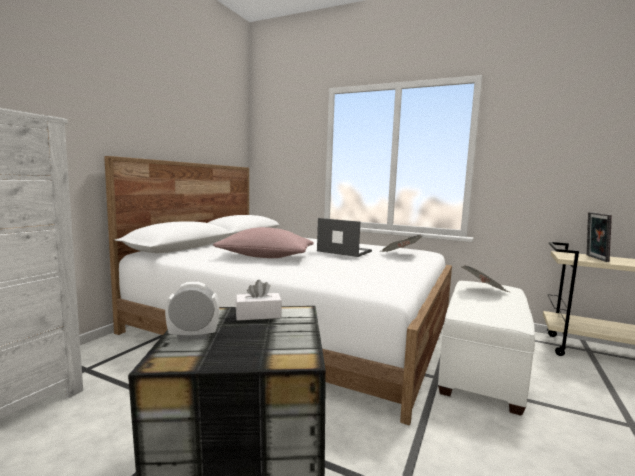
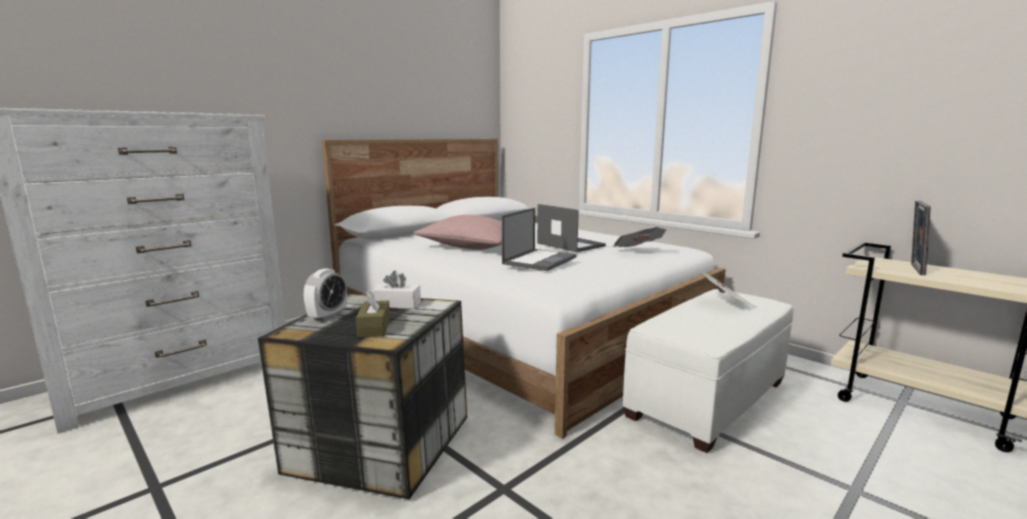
camera: 20 degrees right, 5 degrees up
(193, 336) = (328, 316): alarm clock -> alarm clock turned 105 degrees clockwise
(265, 343) = (374, 328): none -> brown tissue box
(345, 264) = (540, 260): none -> laptop

